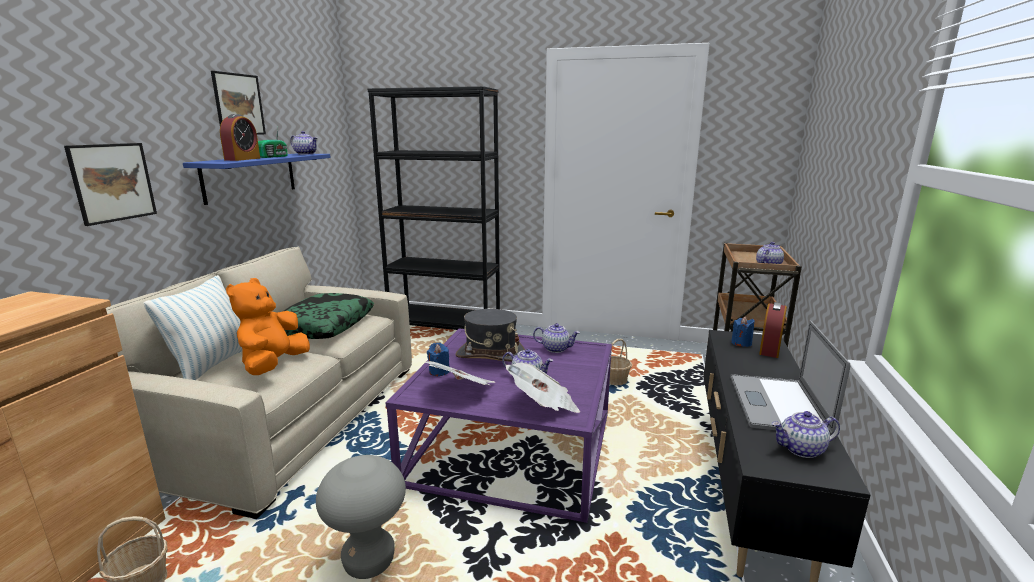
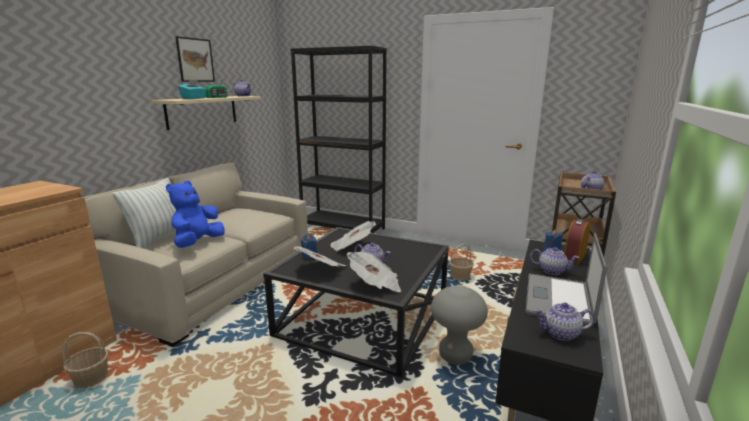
camera: 10 degrees right, 0 degrees up
(113, 182) = (102, 112): picture -> none
(242, 159) = (194, 98): alarm clock -> turquoise tissue box
(250, 176) = (202, 111): blue shelf -> beige shelf
(273, 365) = (198, 243): orange plush toy -> blue plush toy
(325, 325) = (243, 219): pillow -> none
(369, 562) = (237, 384): grey stool -> grey stool (455, 356)
(490, 355) = (352, 247): grey hat -> newspaper
(511, 447) = (363, 317): purple coffee table -> black coffee table
(556, 348) = (403, 246): teapot -> teapot (552, 271)

